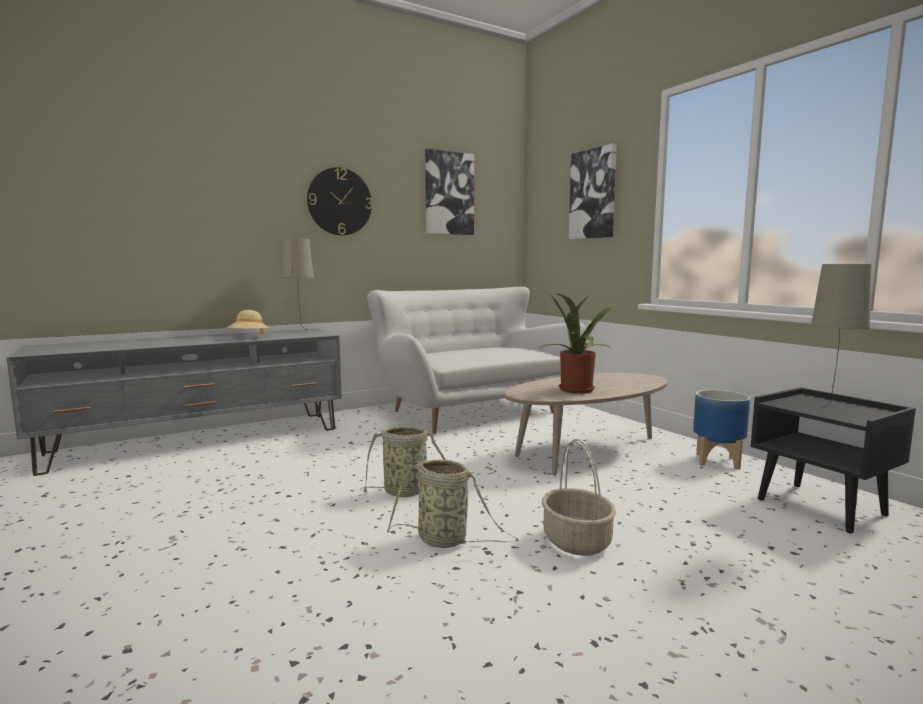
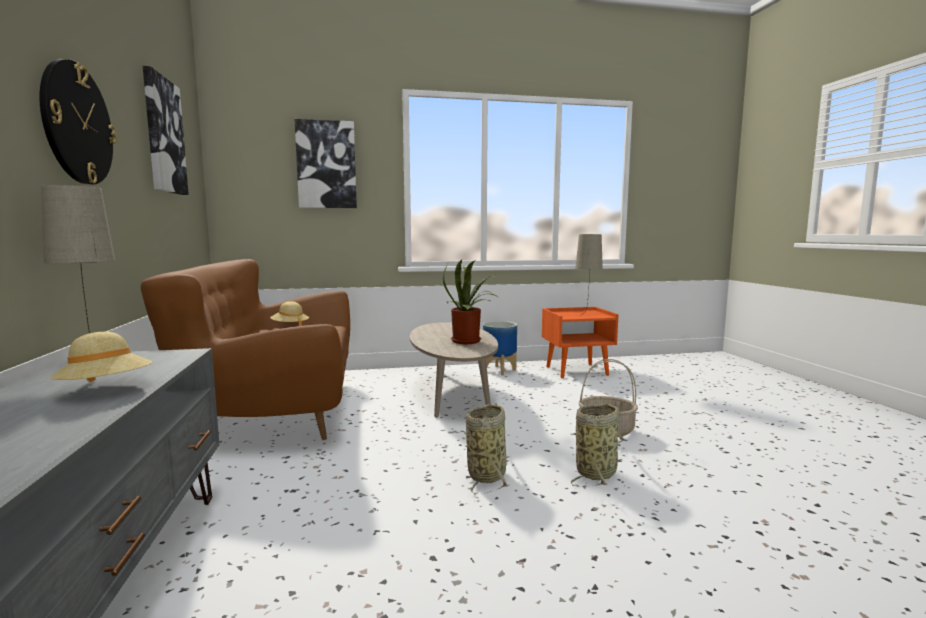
camera: 70 degrees left, 0 degrees up
(471, 411) = (272, 410): white sofa -> brown sofa
(518, 348) = (290, 326): none -> beige hat
(822, 507) = (577, 371): black nightstand -> orange nightstand

